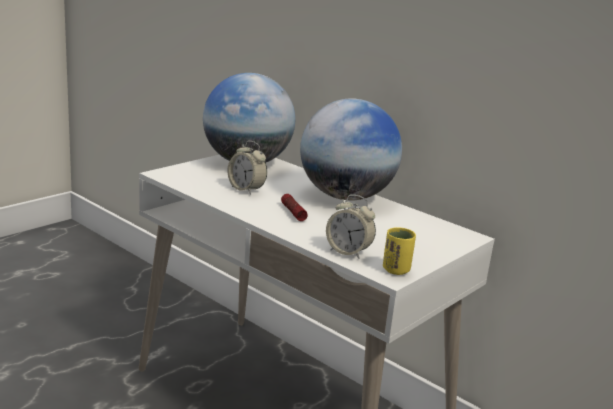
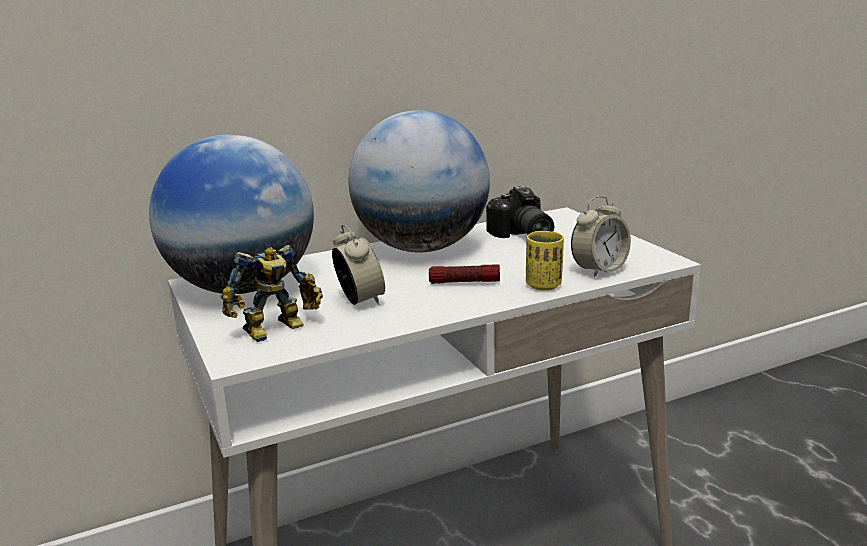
camera: 65 degrees left, 0 degrees up
(197, 177) = (277, 330): none -> toy robot
(246, 189) = (360, 300): alarm clock -> alarm clock turned 90 degrees counterclockwise
(396, 270) = (649, 256): yellow cup -> yellow cup (543, 285)
(401, 224) = (521, 235): none -> camera

